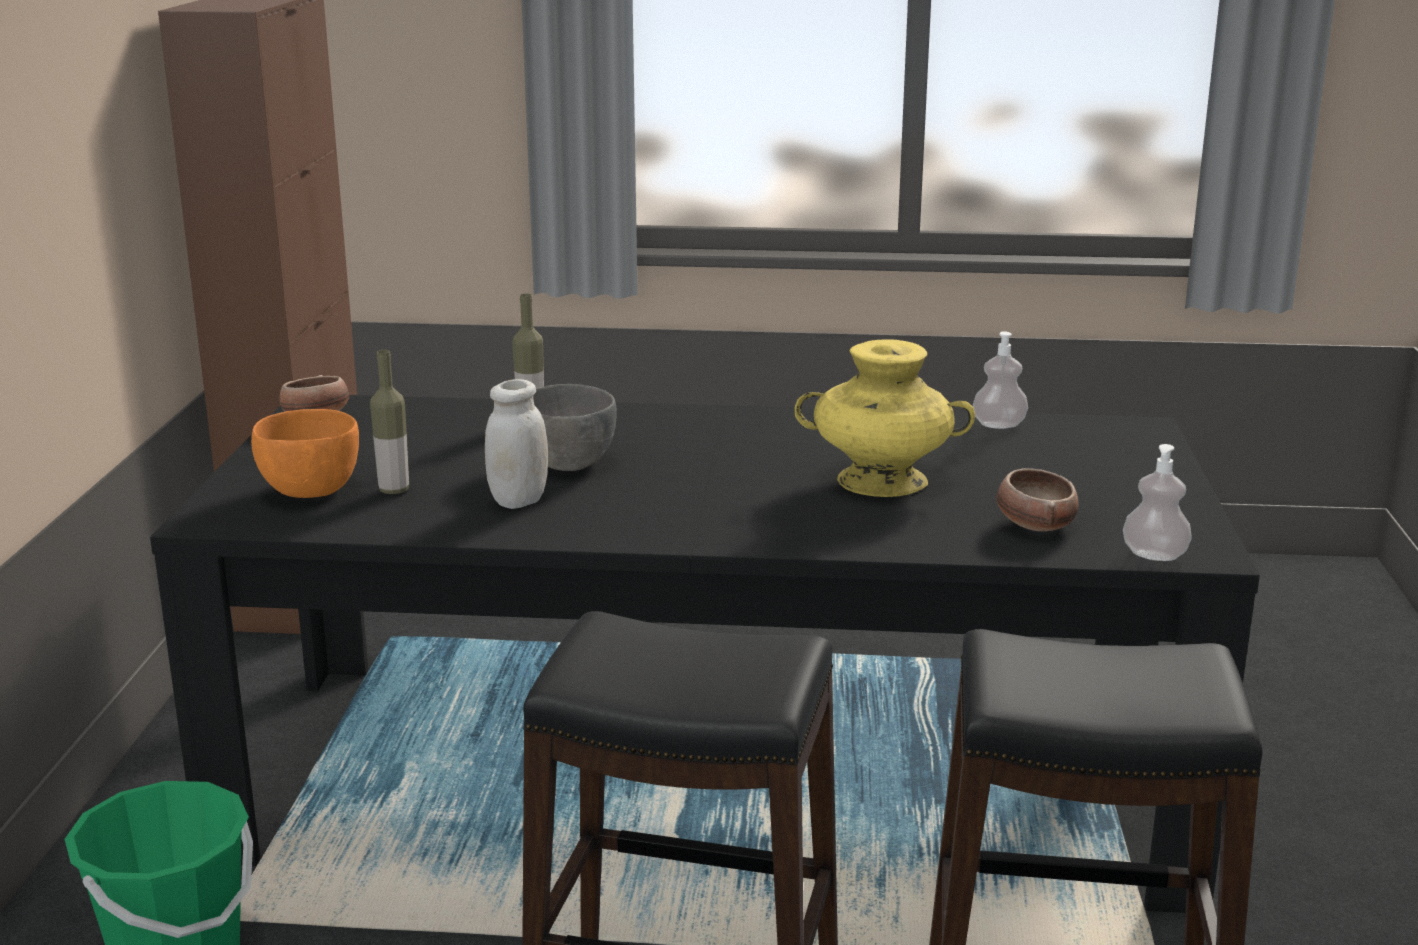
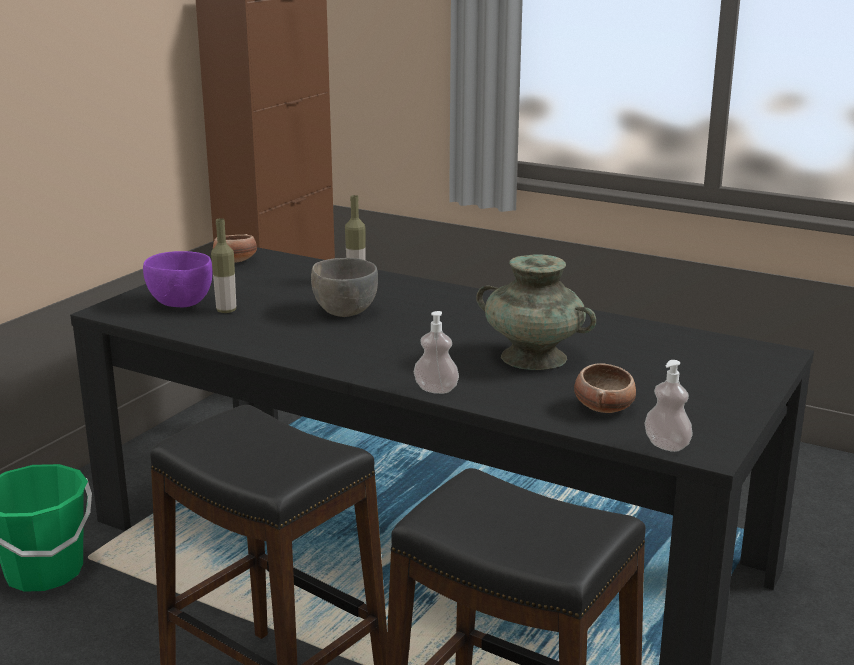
camera: 25 degrees right, 0 degrees up
(309, 491) = (180, 303): orange bowl -> purple bowl
(519, 501) = (288, 329): white jar -> none
(881, 481) = (532, 357): yellow vase -> turquoise vase
(999, 425) = (667, 334): soap dispenser -> soap dispenser (436, 389)

